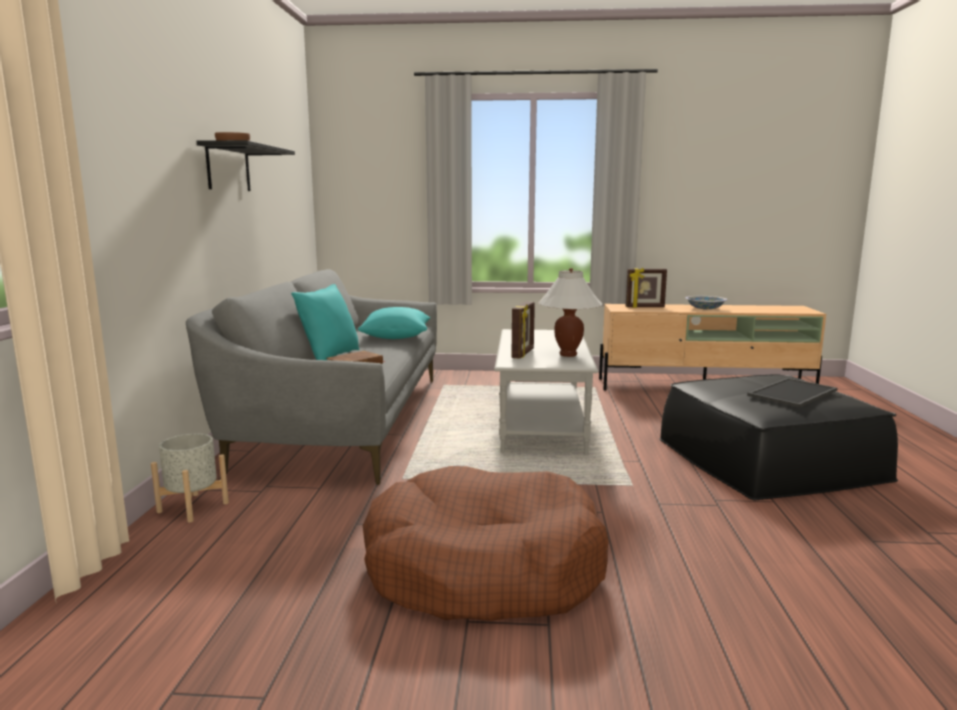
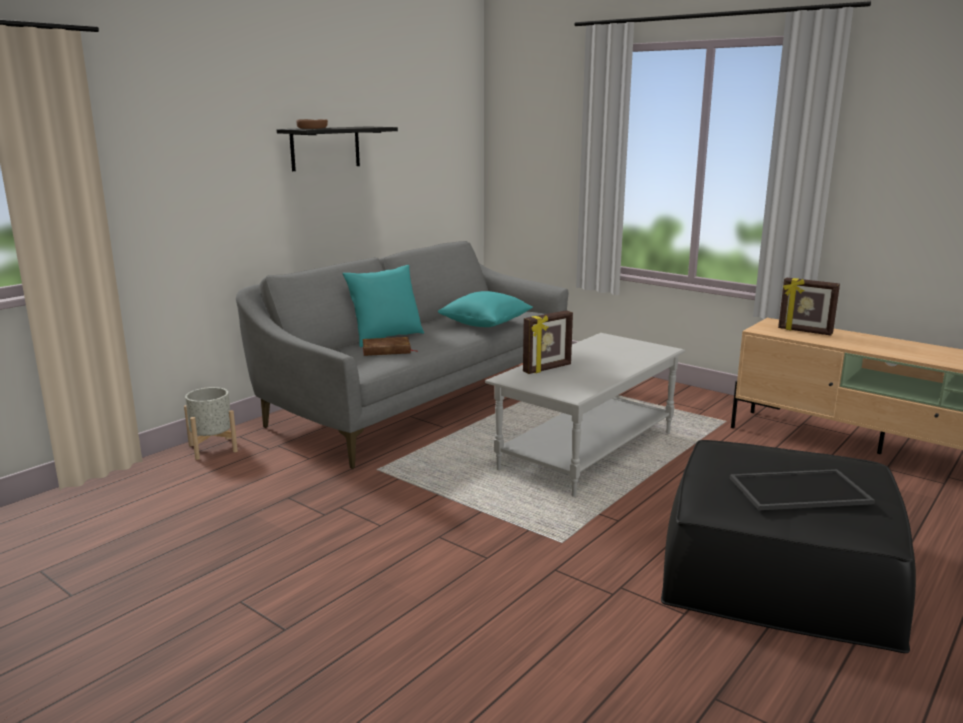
camera: 35 degrees right, 5 degrees up
(483, 568) = (313, 568): brown dog bed -> none
(568, 355) = (589, 379): white table lamp -> none
(705, 309) = (885, 347): bowl -> none

